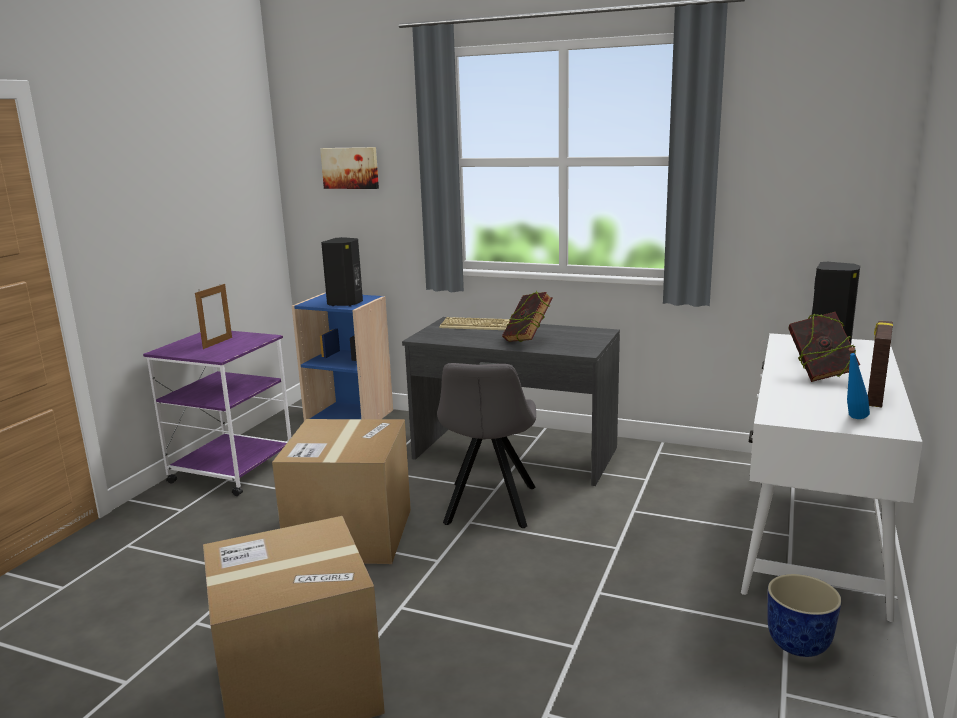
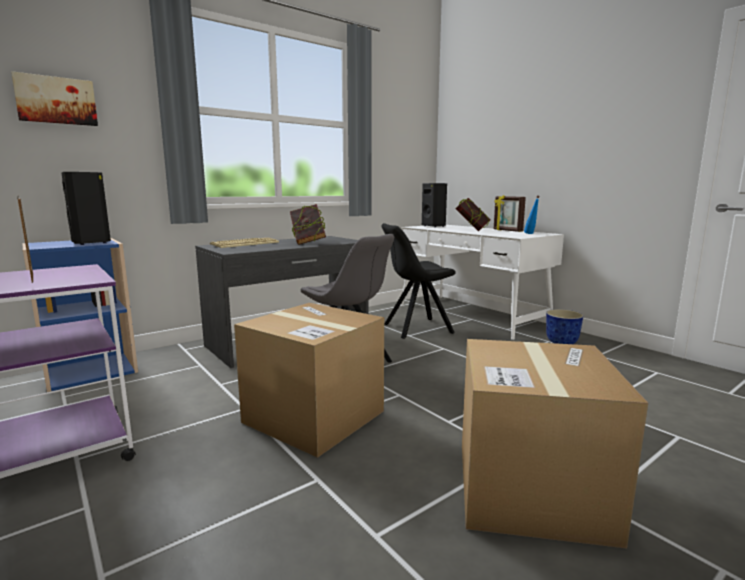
camera: 60 degrees left, 5 degrees down
(671, 507) = (417, 328): none -> black chair

